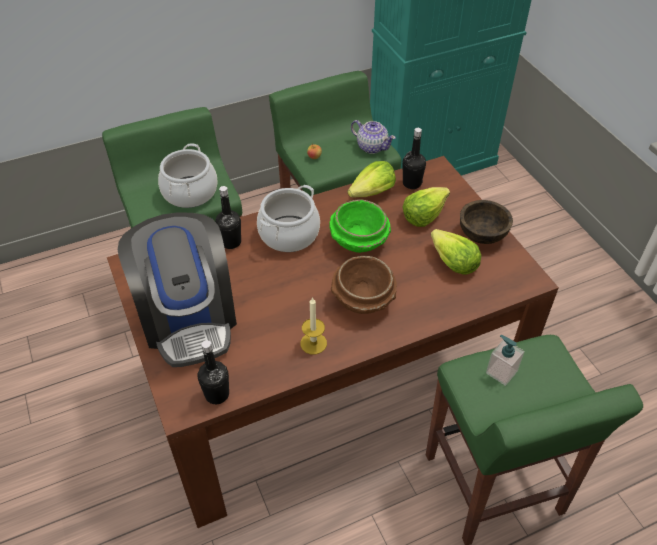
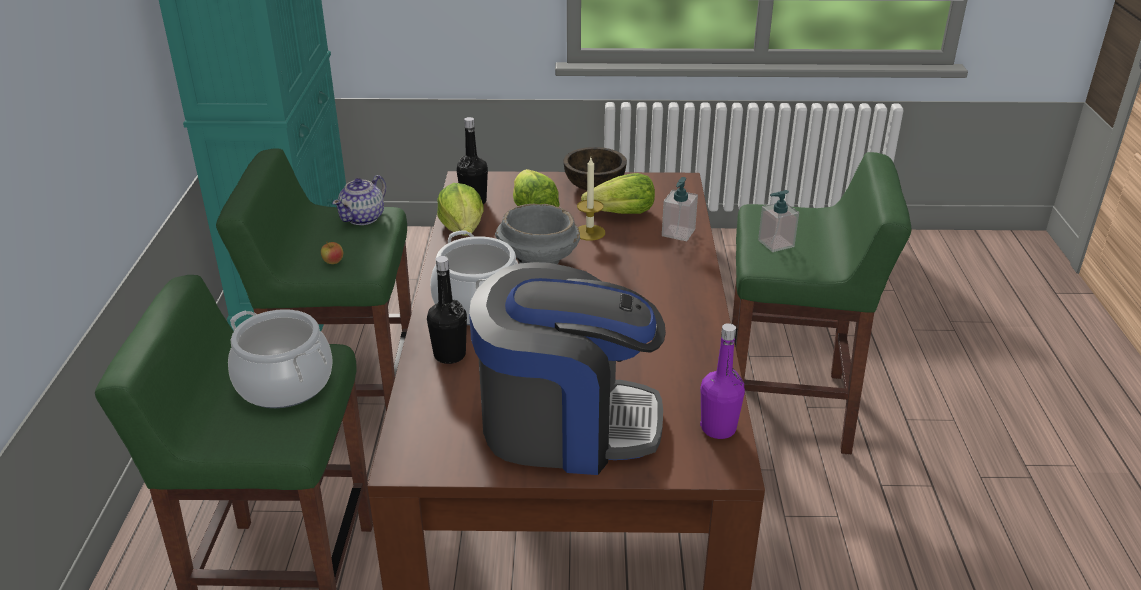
camera: 65 degrees left, 15 degrees down
(217, 394) = (718, 428): black bottle -> purple bottle
(313, 343) = (679, 333): candle -> candle (589, 232)
(359, 241) = (537, 260): green bowl -> grey bowl
(363, 299) = (634, 282): brown bowl -> none
(372, 146) = (363, 218): teapot -> teapot turned 150 degrees clockwise
(449, 303) = (678, 233): none -> soap dispenser

